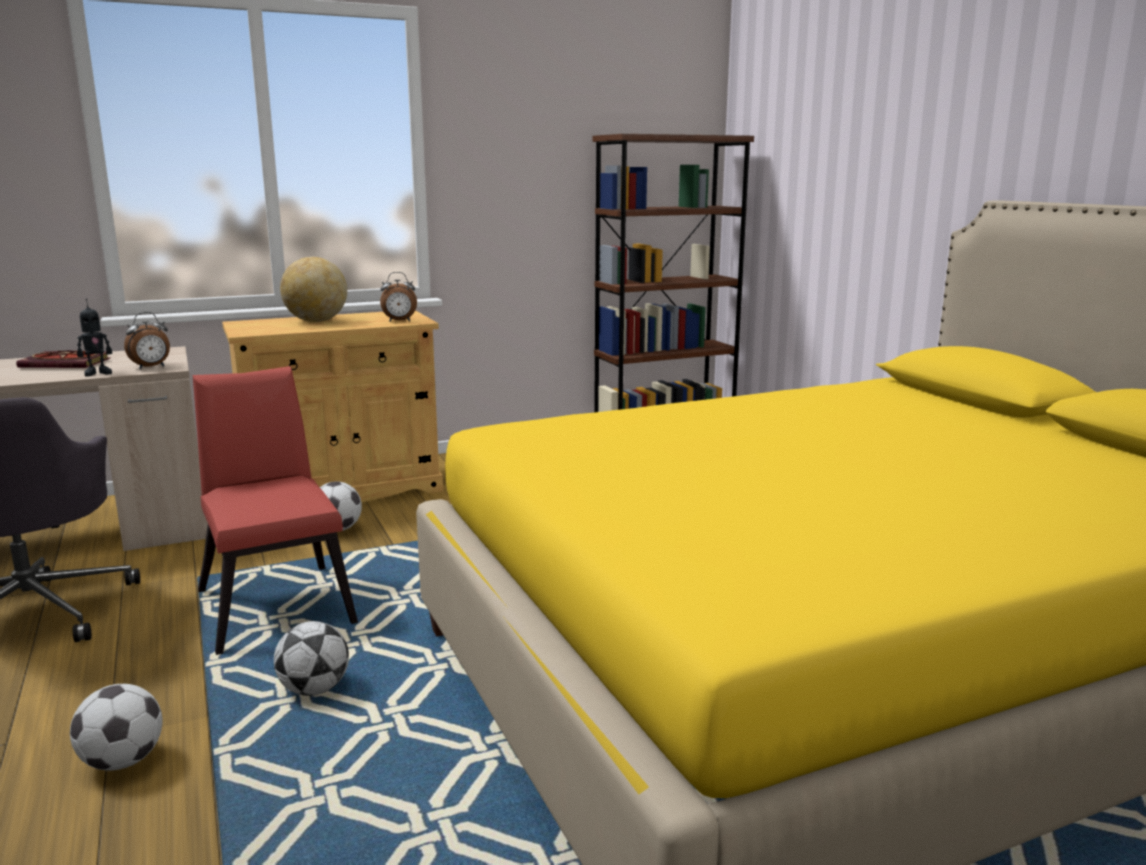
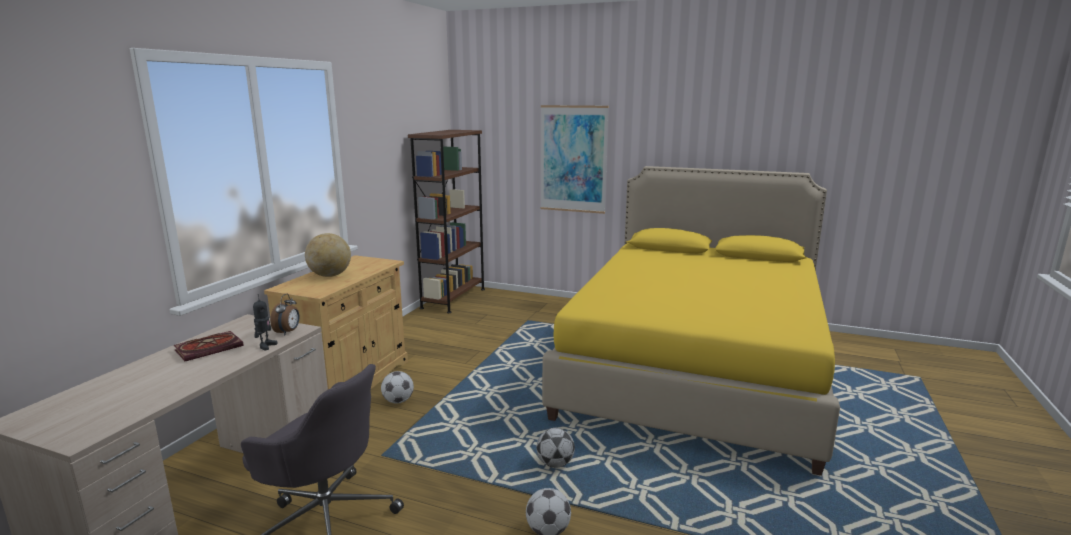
camera: 45 degrees left, 0 degrees up
(276, 601) = (452, 444): red chair -> none
(399, 321) = (379, 264): alarm clock -> none
(882, 189) = (573, 159): none -> picture

